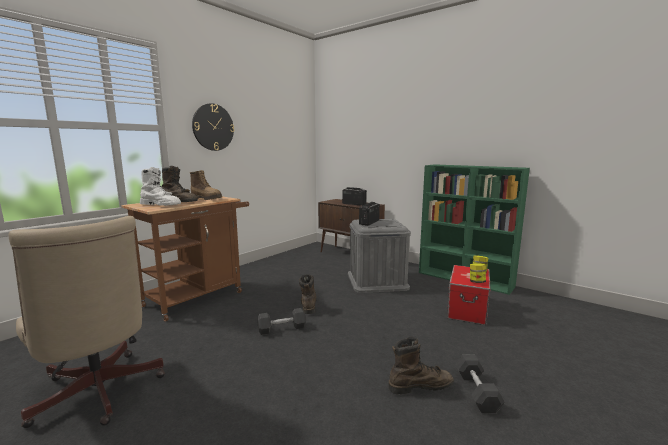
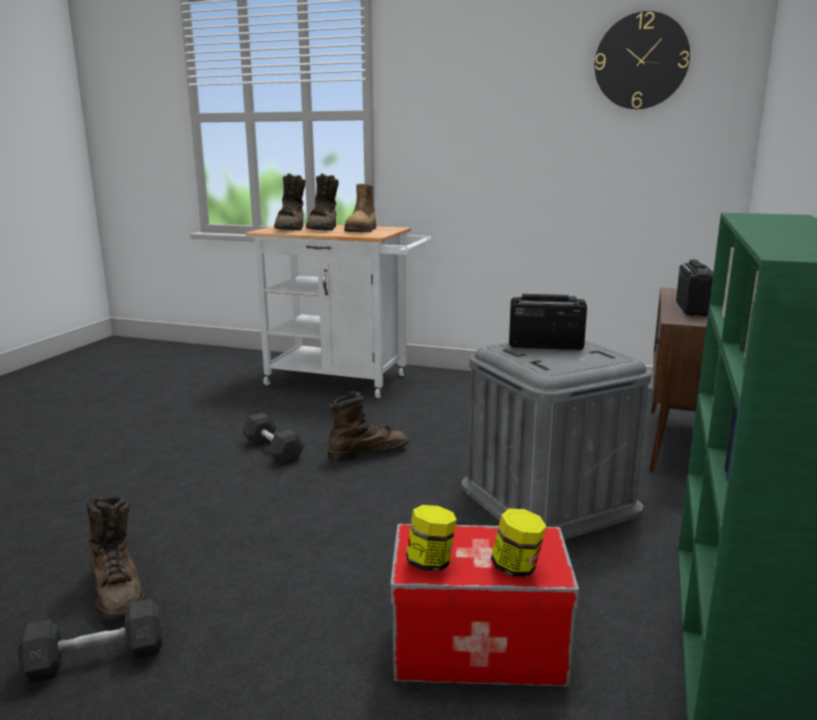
camera: 70 degrees right, 5 degrees up
(98, 395) = (112, 404): beige office chair -> none
(161, 205) = (291, 229): white boot -> brown boot
(198, 296) = (345, 380): brown cart -> white cart
(213, 127) = (455, 108): wall clock -> wall clock (641, 61)

